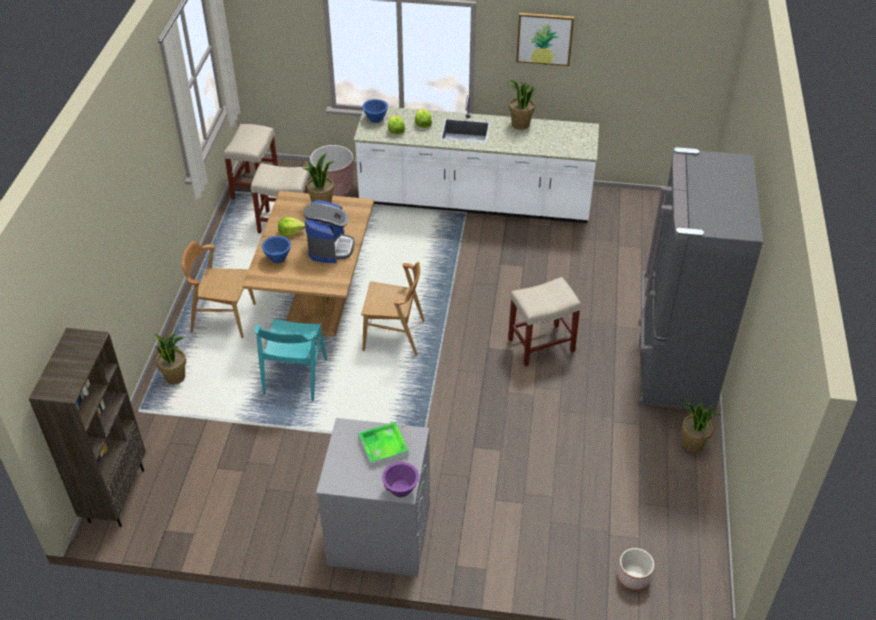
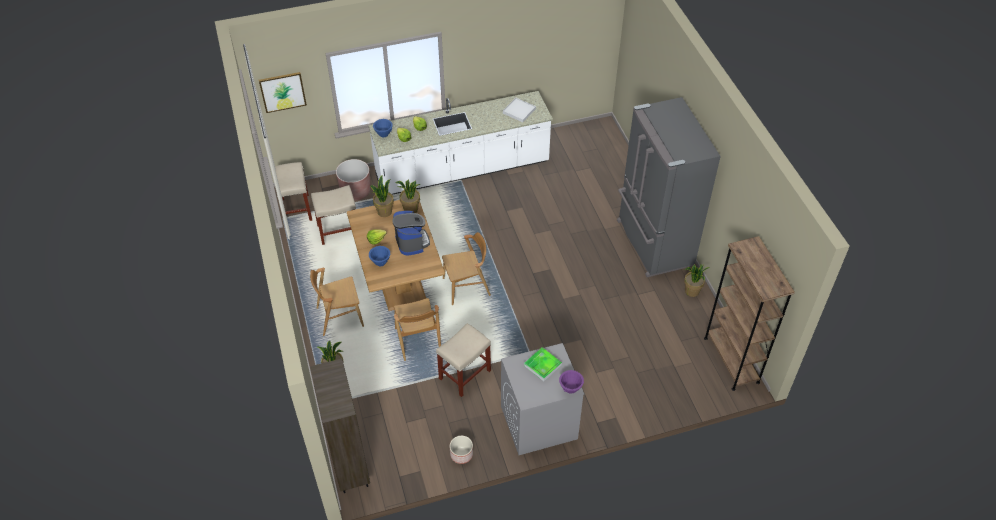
camera: 25 degrees left, 5 degrees up
(294, 377) = (418, 340): turquoise chair -> brown chair
(520, 124) = (486, 107): potted plant -> potted plant (410, 209)
(540, 345) = (565, 259): beige stool -> beige stool (464, 375)
(544, 38) = (492, 43): picture -> picture (282, 91)
(558, 139) = (519, 111): none -> white tray
(633, 576) = (701, 387): planter -> planter (461, 454)
(699, 556) = (731, 360): none -> brown bookcase

